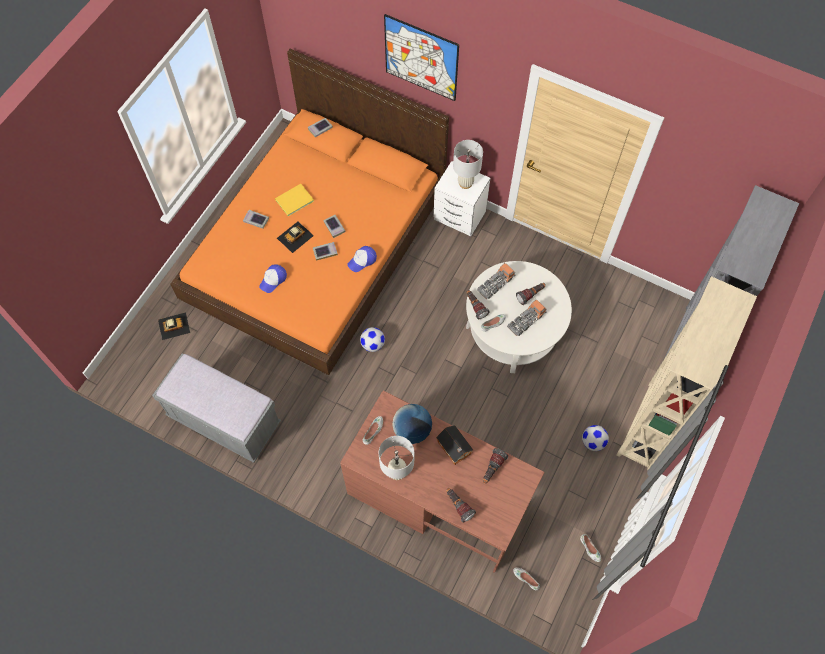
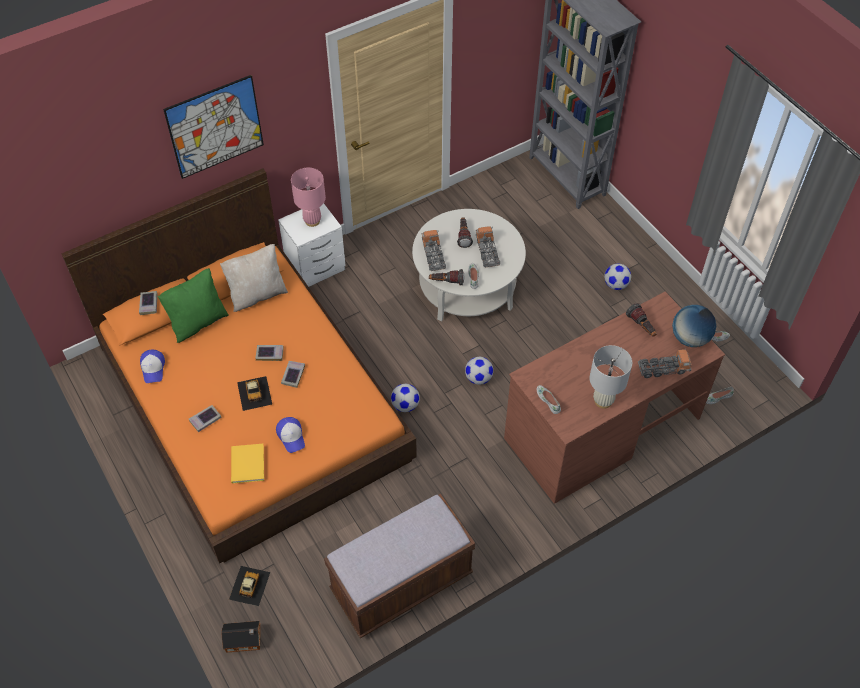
camera: 60 degrees left, 10 degrees down
(224, 420) = (401, 583): grey bench -> brown bench
(293, 200) = (208, 375): yellow book -> yellow book (246, 465)
(334, 167) = (198, 322): none -> green pillow
(362, 260) = (328, 348): cap -> cap (153, 368)
(381, 189) = (257, 294): none -> beige pillow
(412, 430) = (566, 369): globe -> globe (690, 338)
(429, 382) = (478, 378): none -> football
(454, 449) = (605, 345): toy house -> toy house (244, 640)
(458, 505) = (663, 369): flashlight -> toy truck
(465, 183) = (312, 221): white table lamp -> pink table lamp
(648, 427) = (624, 240): beige bookcase -> none

